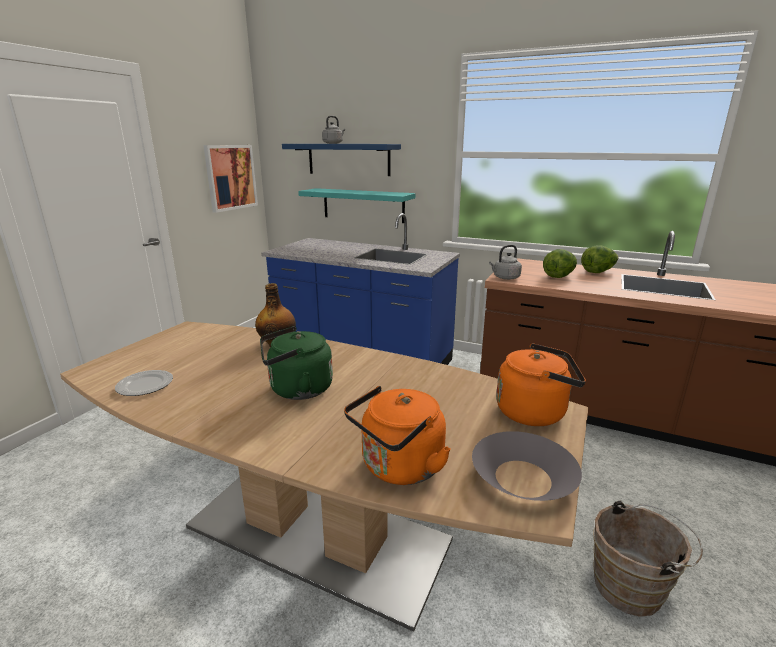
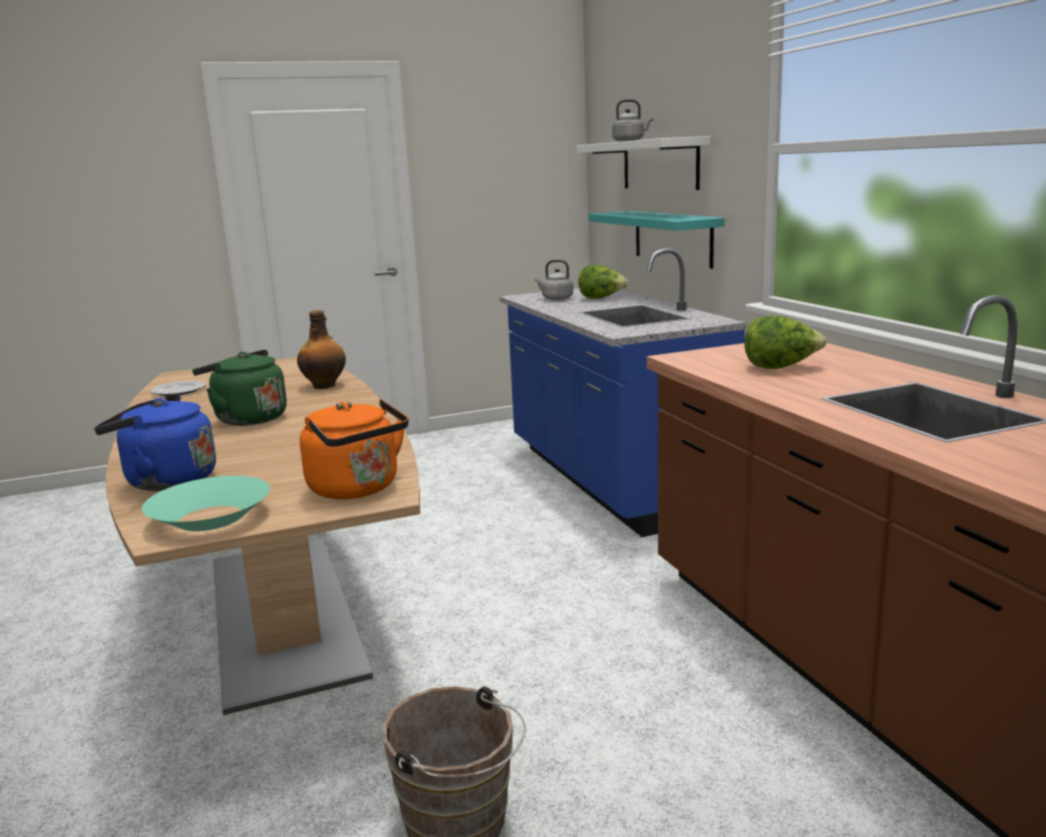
camera: 45 degrees right, 5 degrees down
(231, 177) = (526, 195): picture -> none
(348, 159) = (660, 164): blue shelf -> white shelf
(399, 468) = (165, 481): orange kettle -> blue kettle
(505, 278) = (685, 357): grey kettle -> grey kettle (555, 299)
(522, 477) = (211, 517): grey bowl -> turquoise bowl
(598, 272) = (880, 373): lettuce -> lettuce (601, 298)

